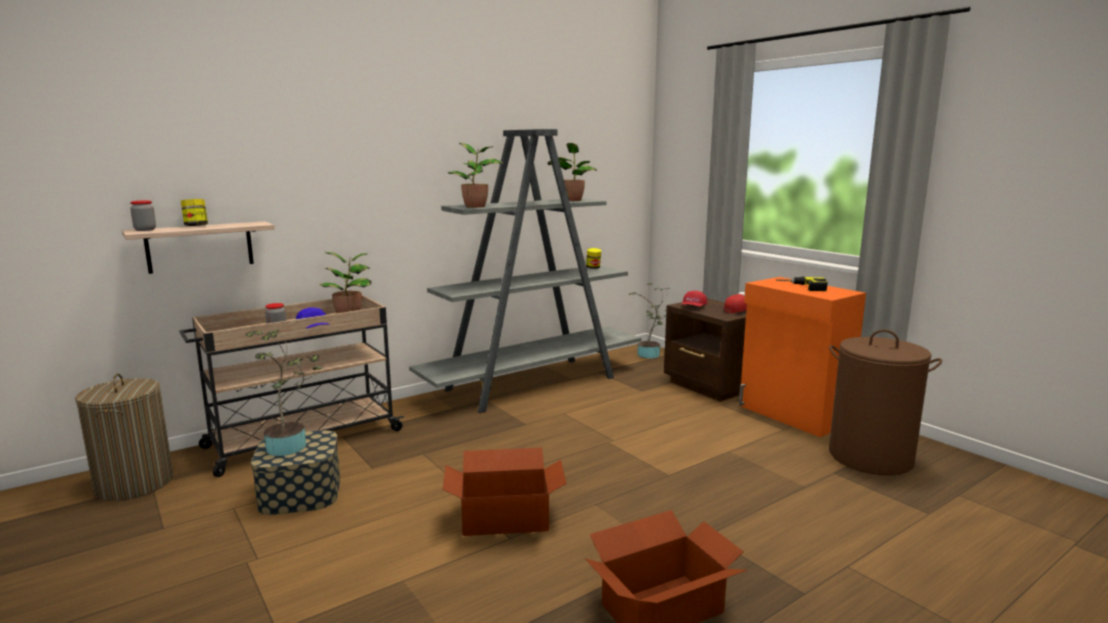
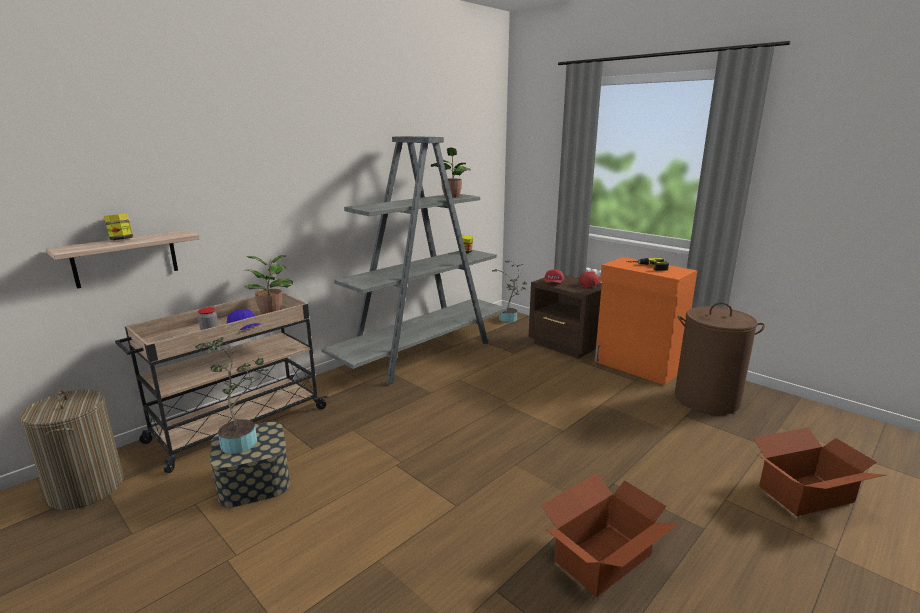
camera: 10 degrees left, 5 degrees up
(145, 230) = (71, 247): jar -> none
(476, 206) = (377, 207): potted plant -> none
(506, 519) = (446, 487): cardboard box -> cardboard box (807, 494)

